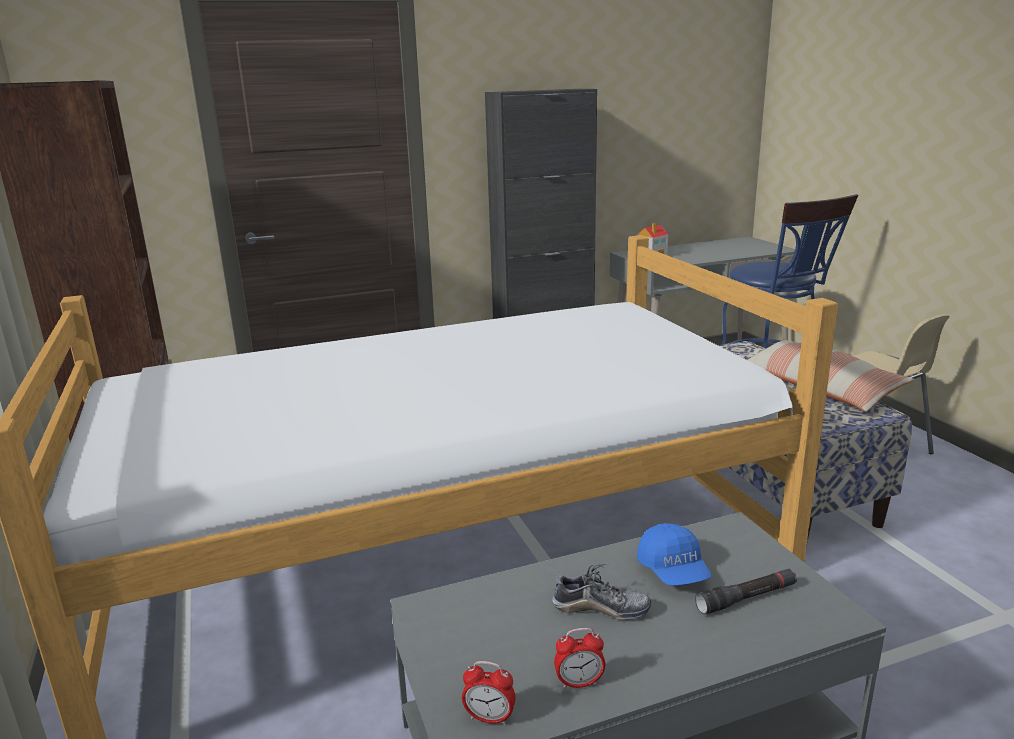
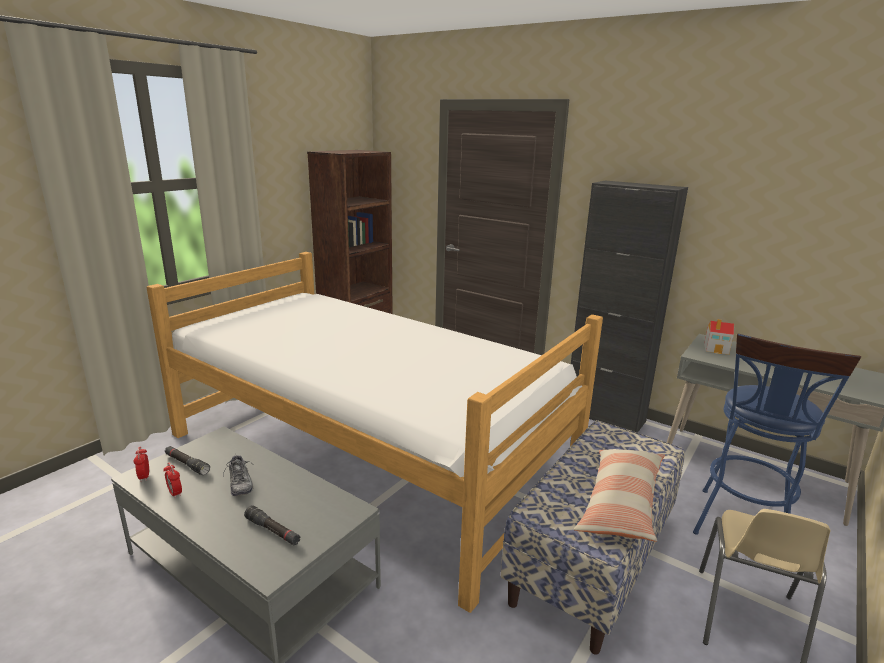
camera: 55 degrees right, 0 degrees up
(491, 658) = (187, 464): none -> black flashlight
(673, 571) = (289, 498): blue cap -> none

